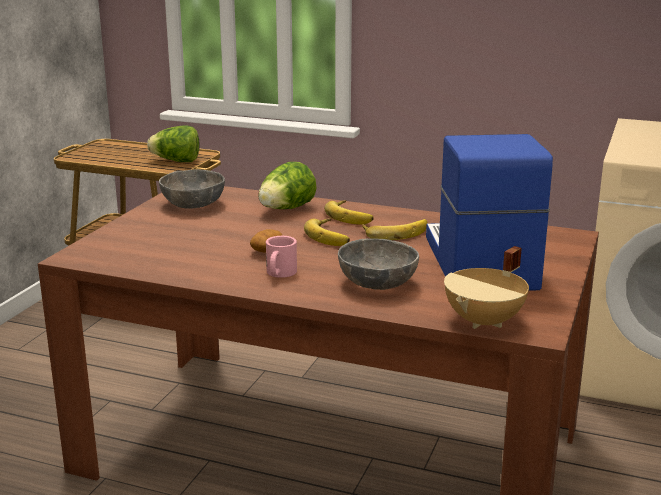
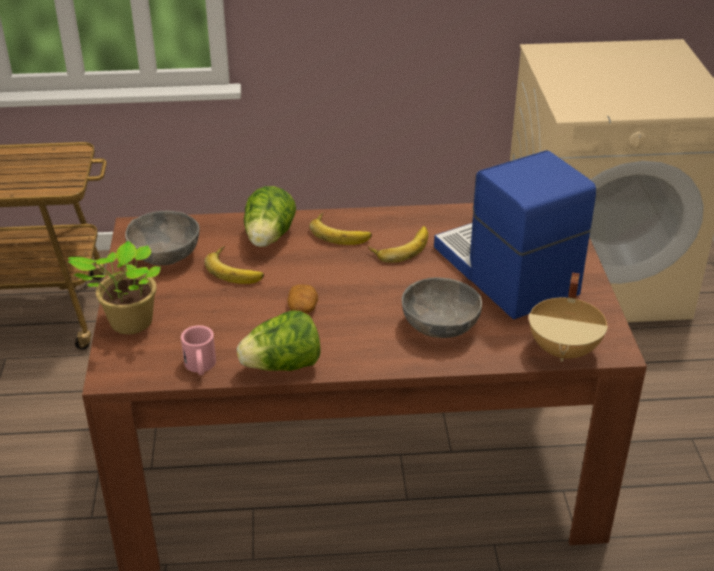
camera: 25 degrees left, 15 degrees up
(119, 233) = (128, 323): none -> potted plant
(176, 161) = (54, 171): lettuce -> lettuce (282, 366)
(279, 274) = (342, 339): pink mug -> pink mug (200, 367)
(331, 236) = (345, 268): banana -> banana (236, 269)

